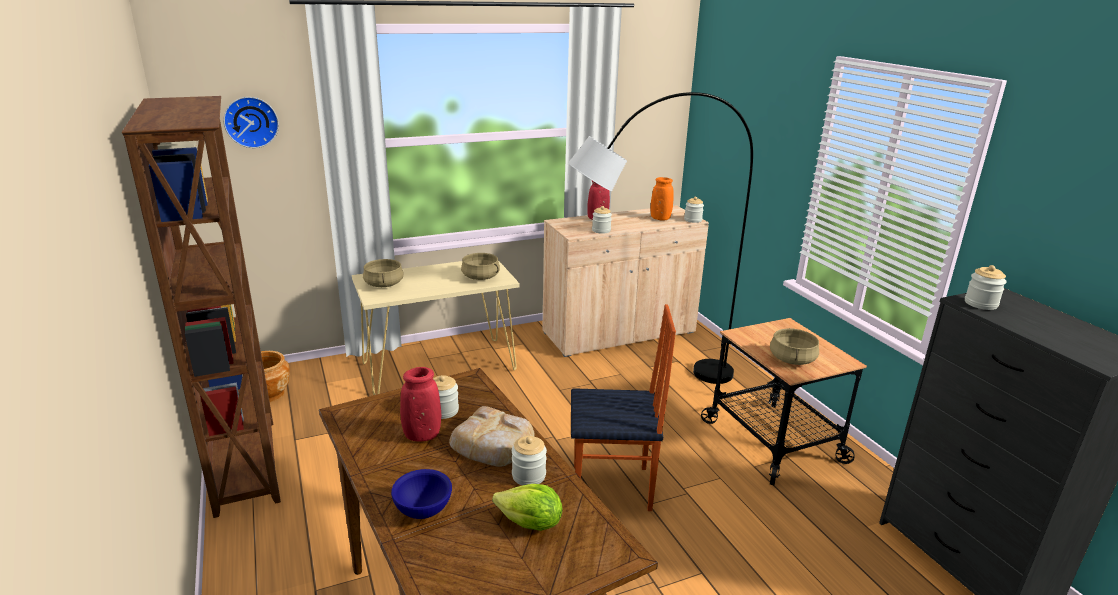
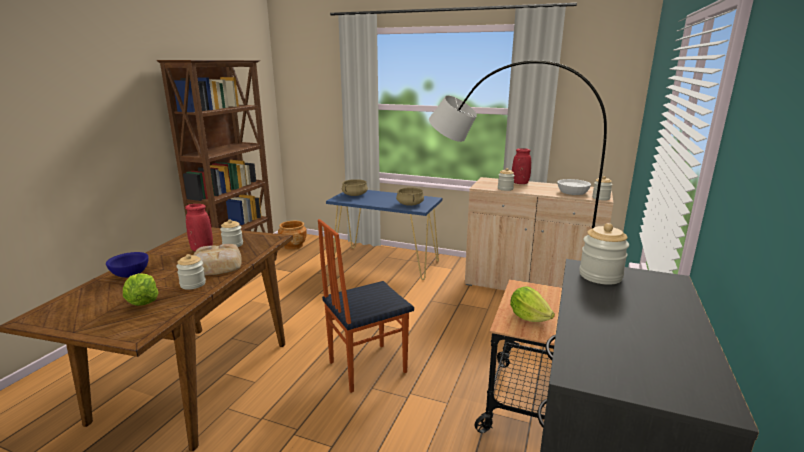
camera: 45 degrees right, 5 degrees down
(251, 122) = (314, 86): wall clock -> none
(440, 366) = (386, 262): beige console table -> blue console table
(612, 488) = (366, 366): chair -> chair turned 105 degrees clockwise
(660, 218) = (572, 192): orange vase -> white bowl
(791, 359) = (529, 317): beige cooking pot -> lettuce

